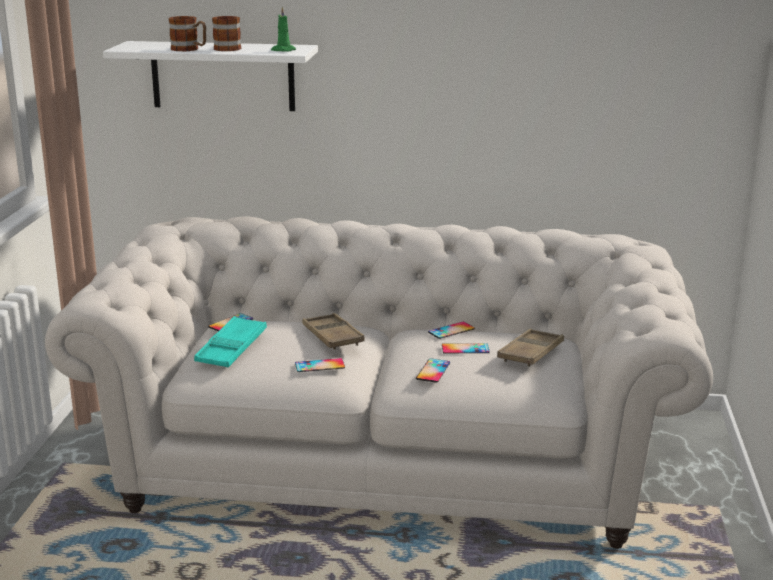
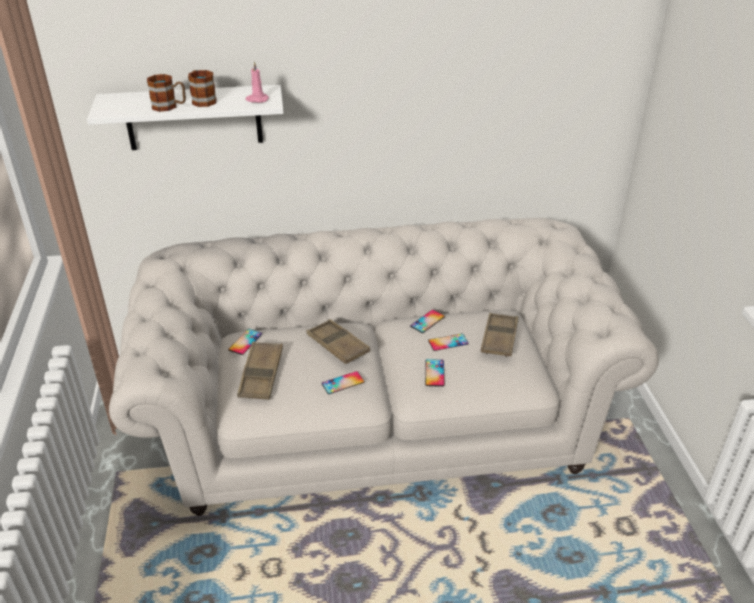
camera: 15 degrees left, 15 degrees up
(231, 348) = (261, 374): turquoise tray -> brown tray
(282, 50) = (257, 100): green candle -> pink candle

